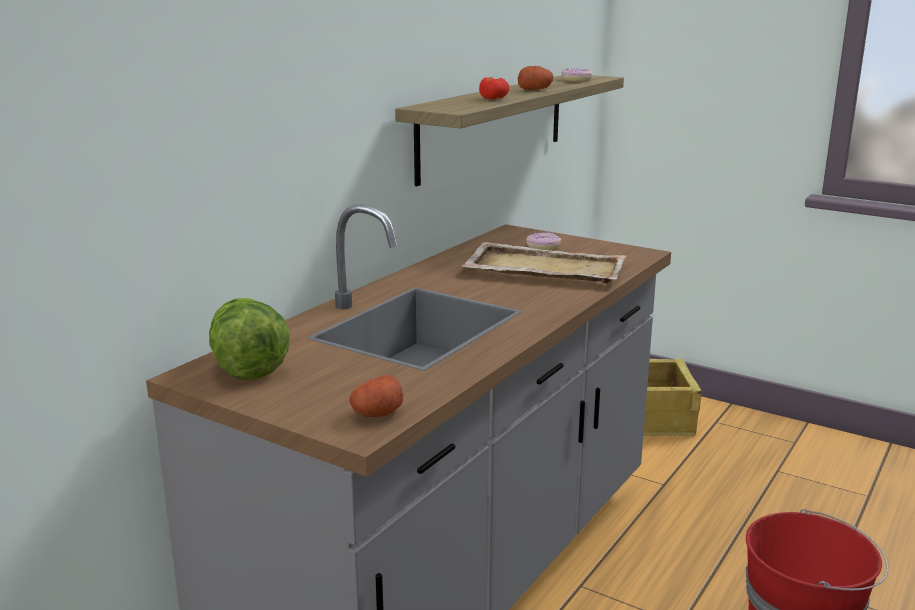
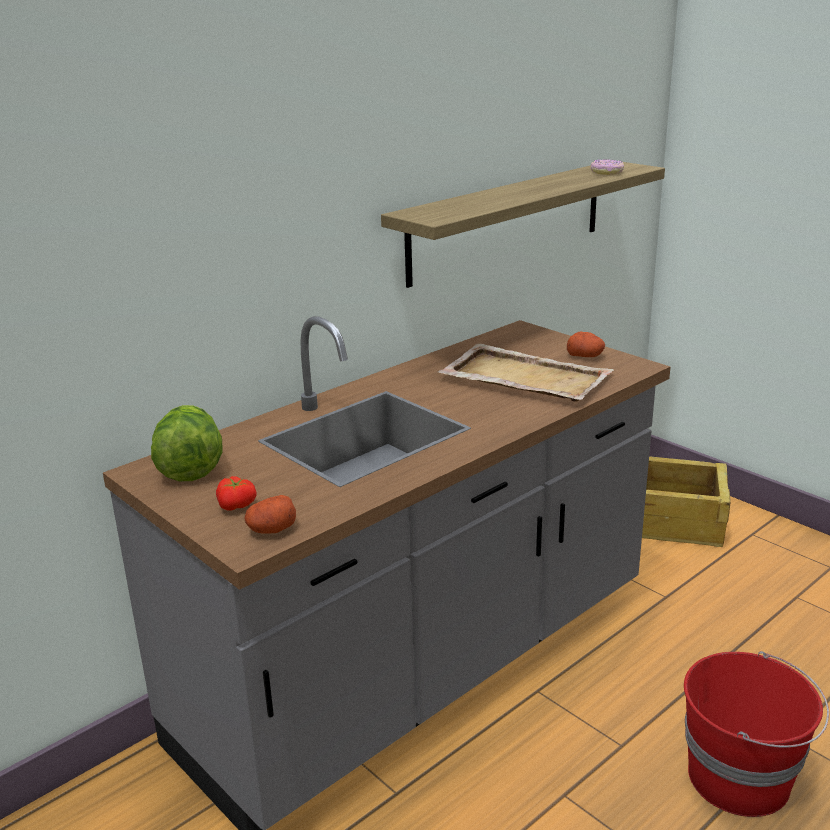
camera: 15 degrees right, 5 degrees up
(494, 99) = (490, 202): tomato -> tomato (237, 505)
(535, 89) = (548, 187): potato -> potato (585, 356)
(543, 247) = (540, 351): donut -> none

